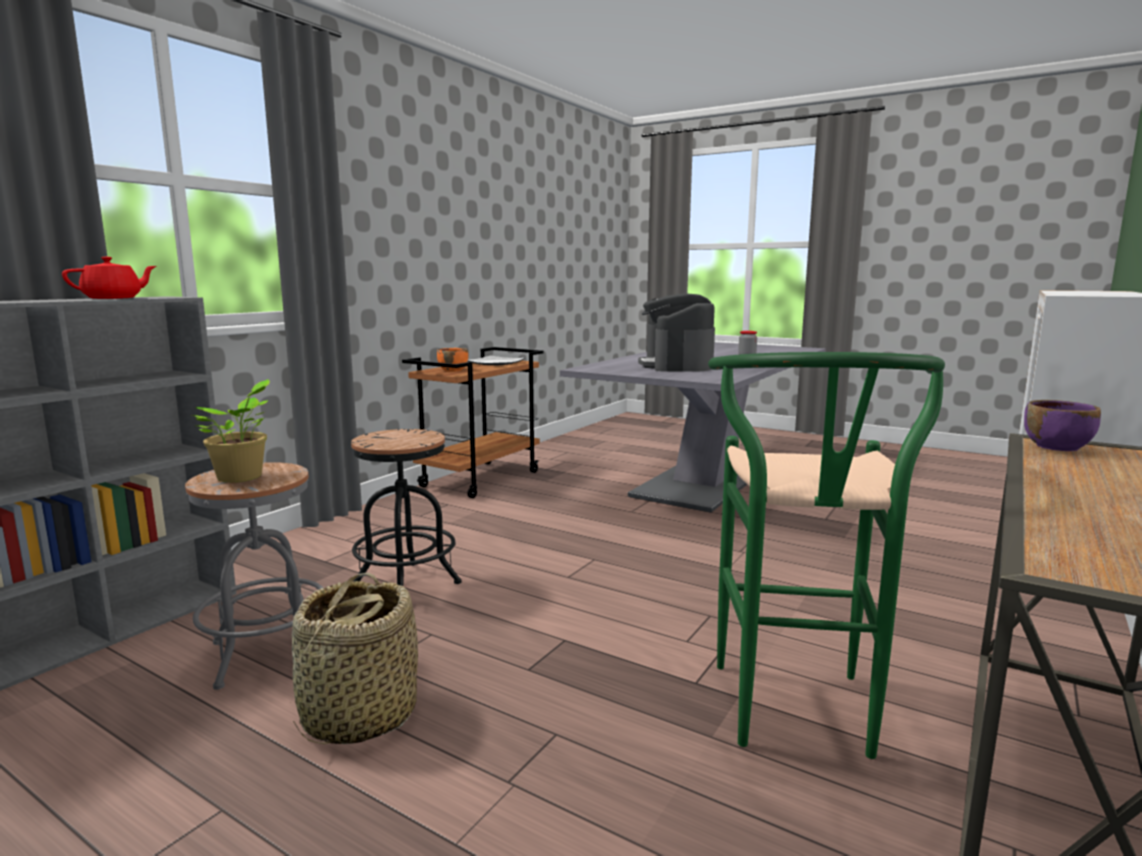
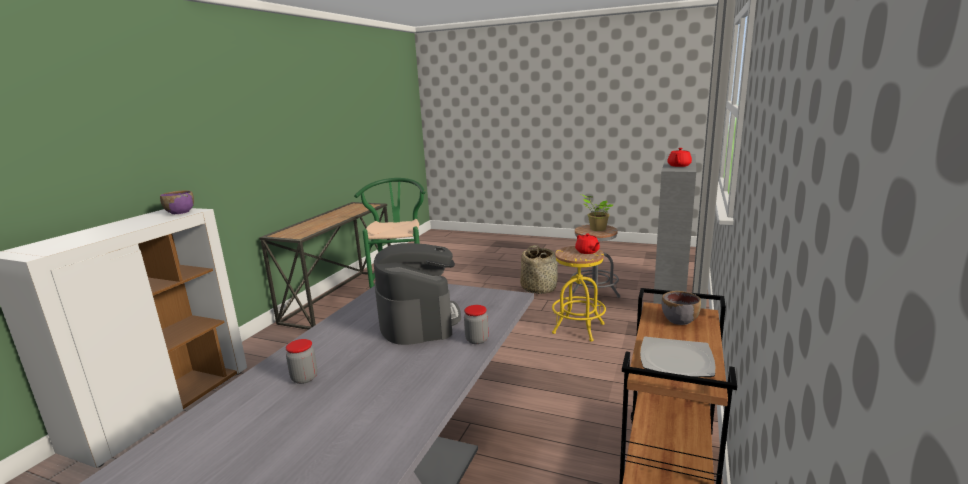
camera: 170 degrees right, 5 degrees up
(381, 438) = (587, 251): none -> red teapot
(406, 585) = (578, 328): black stool -> yellow stool
(453, 370) = (679, 320): orange bowl -> grey bowl
(627, 359) = (477, 340): none -> jar
(1057, 447) = (301, 234): purple bowl -> purple bowl (180, 212)

